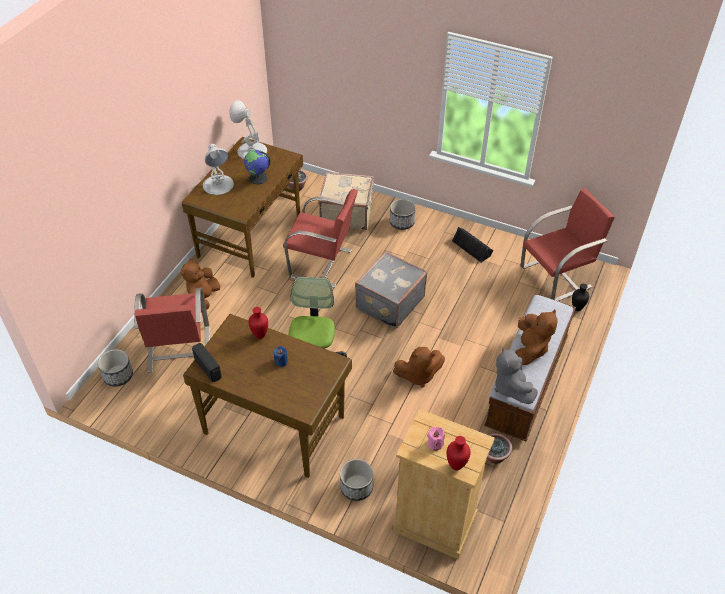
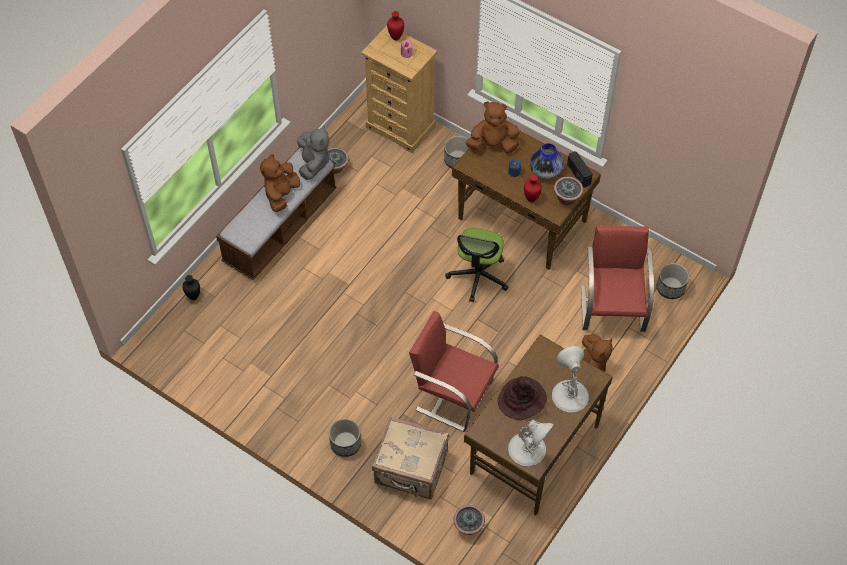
camera: 170 degrees left, 10 degrees up
(221, 341) = (567, 198): none -> potted plant
(245, 368) = (545, 170): none -> vase
(258, 178) = (522, 399): globe -> brown hat
(389, 303) = (389, 332): grey suitcase -> none
(418, 375) = (380, 248): brown plush toy -> brown plush toy (493, 144)
(472, 247) = (273, 392): black speaker -> none
(557, 277) = (195, 338): red chair -> none

